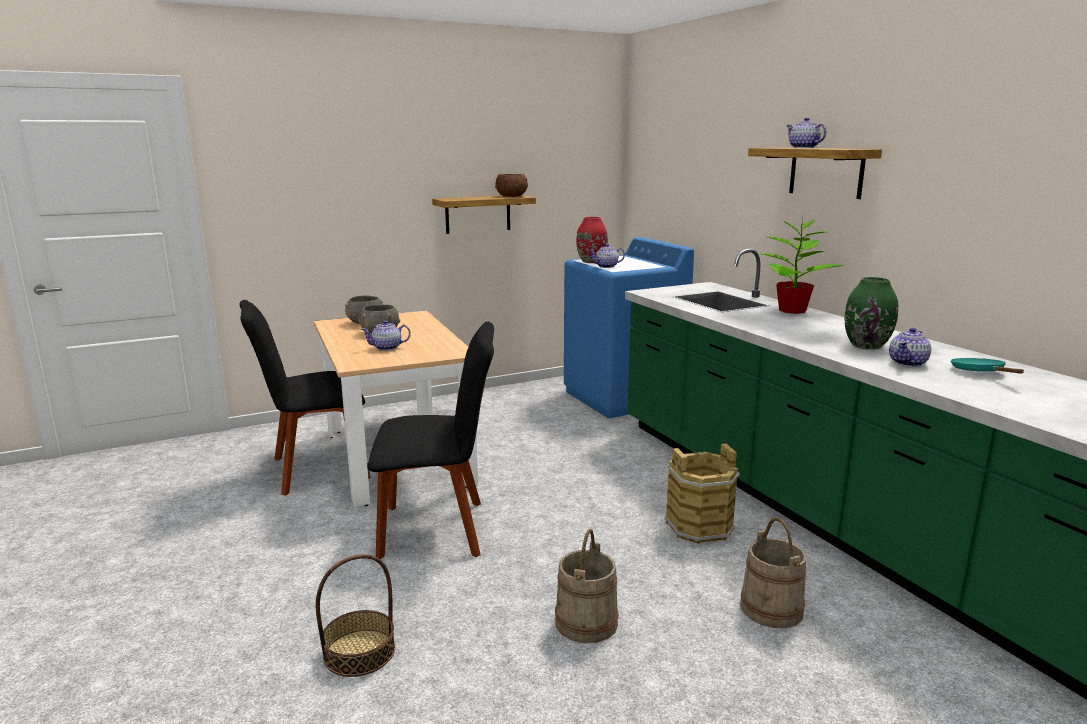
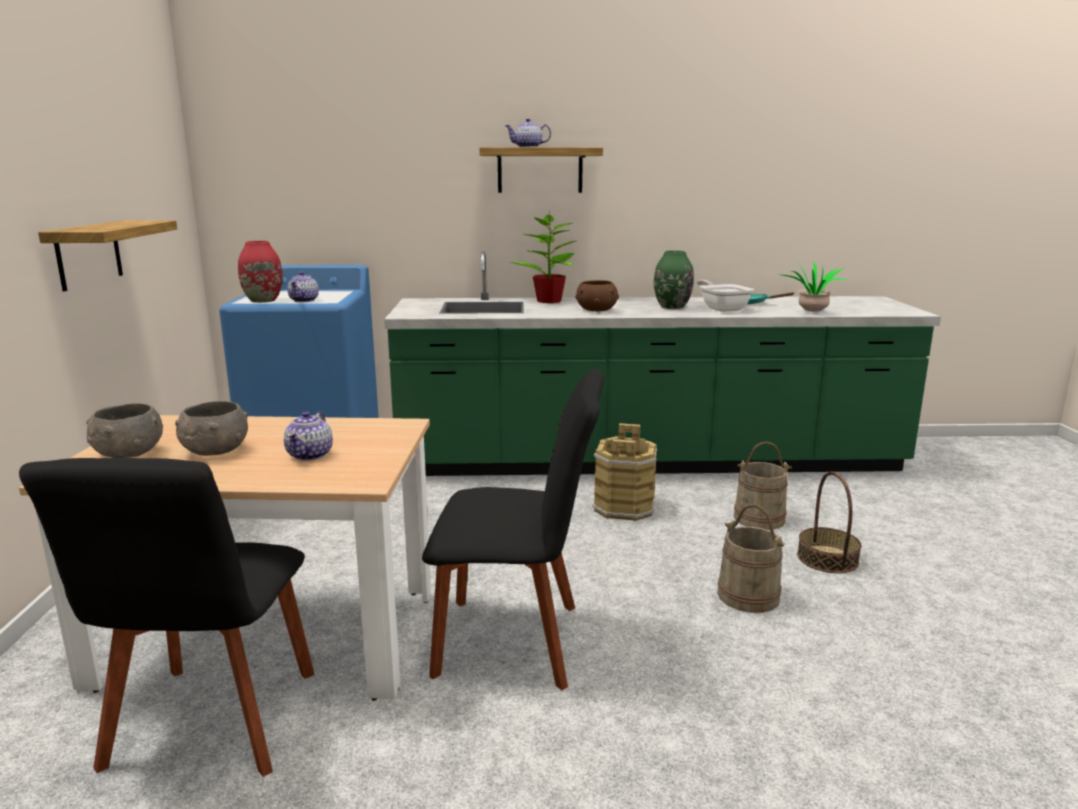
camera: 65 degrees left, 0 degrees up
(359, 652) = (753, 745): basket -> basket (827, 558)
(439, 529) = (517, 641): black chair -> black chair turned 75 degrees clockwise
(512, 196) = (139, 221): brown bowl -> brown bowl (596, 310)
(908, 363) = (722, 309): teapot -> frying pan
(996, 401) = (811, 312): none -> potted plant

